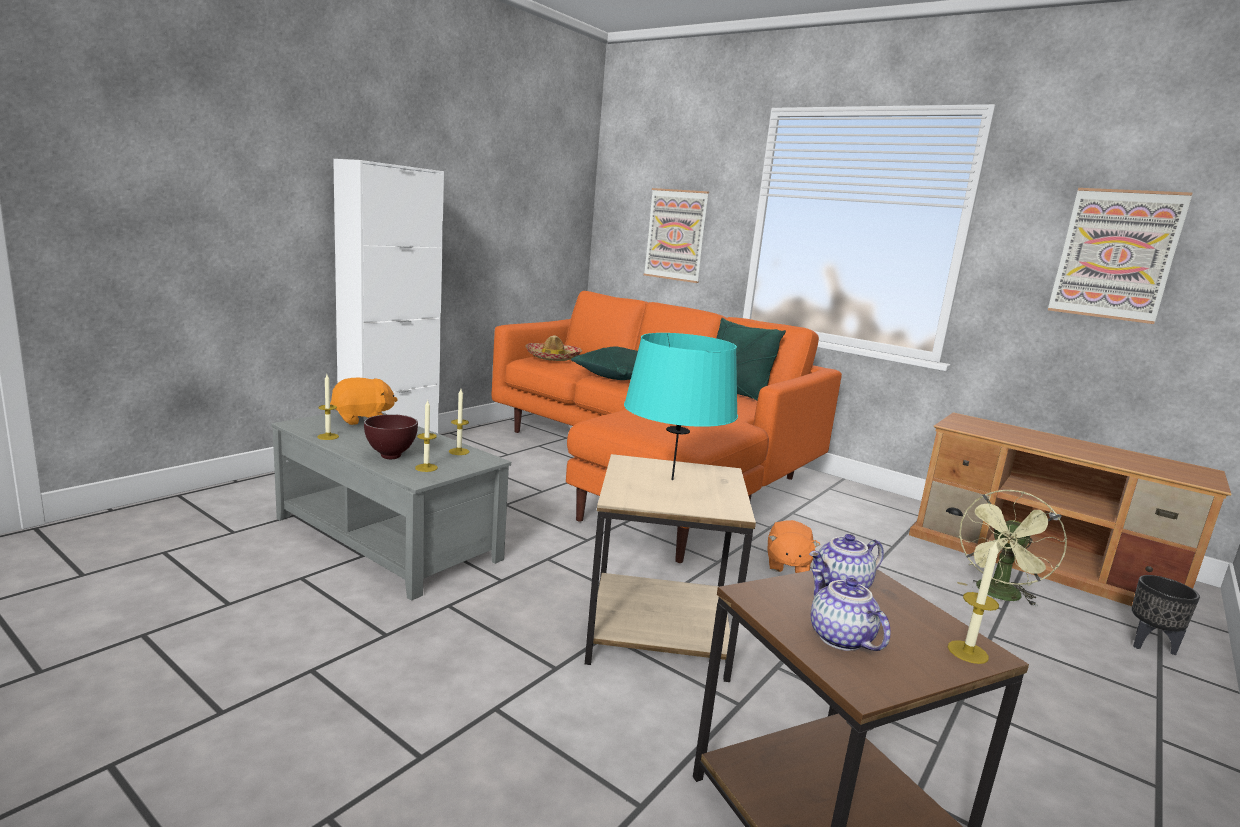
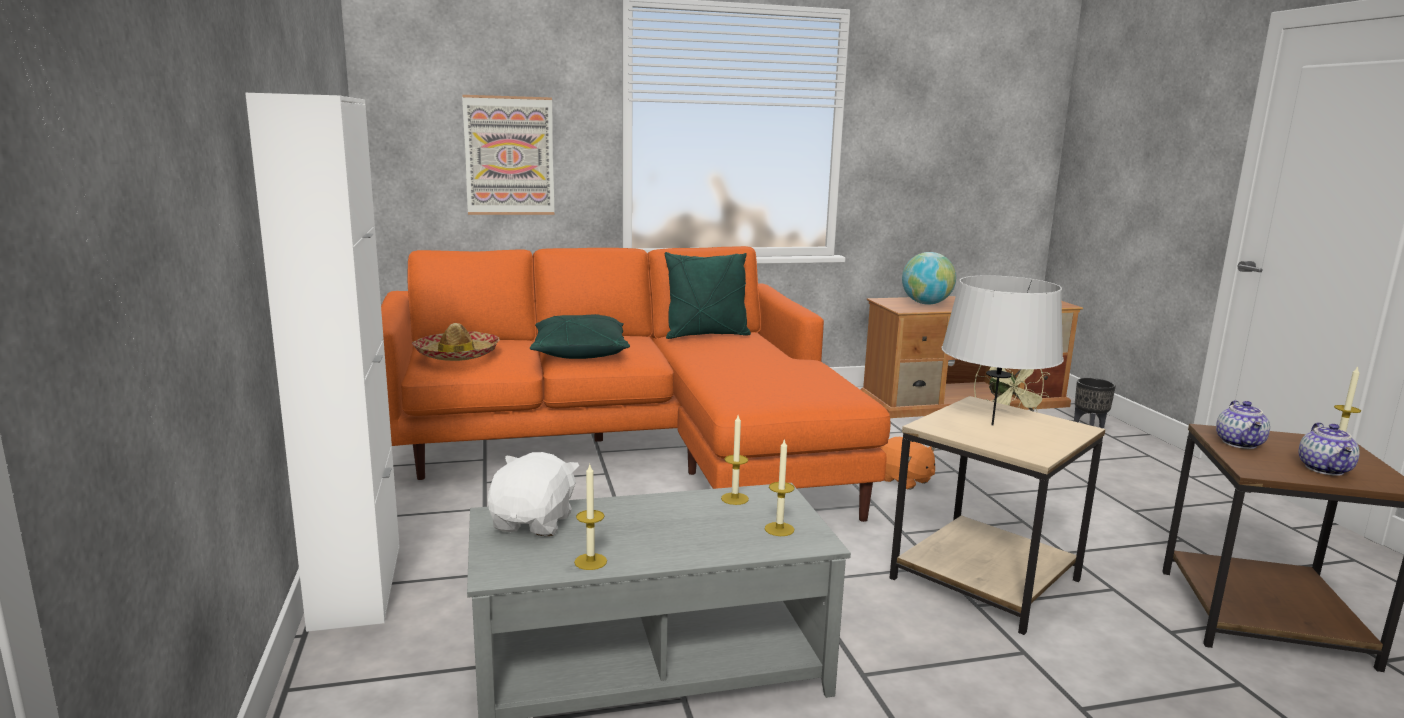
camera: 50 degrees left, 0 degrees up
(363, 419) = (534, 523): orange plush toy -> white plush toy
(392, 457) = (721, 539): brown bowl -> none
(671, 479) = (992, 425): turquoise table lamp -> grey table lamp
(838, 638) = (1326, 469): teapot -> teapot turned 90 degrees counterclockwise
(1001, 430) = (926, 304): none -> globe
(1116, 255) = (948, 141): picture -> none

